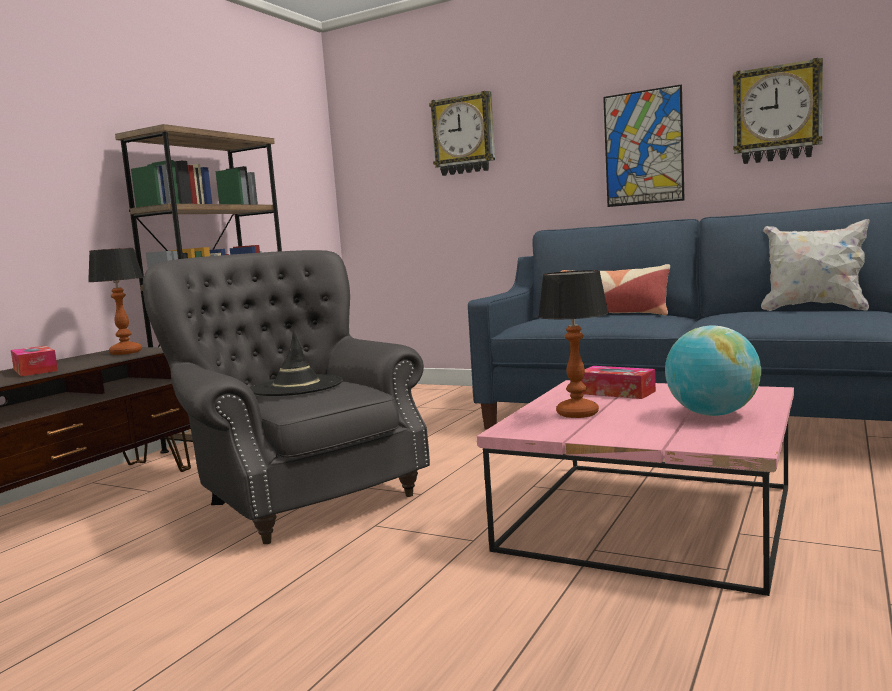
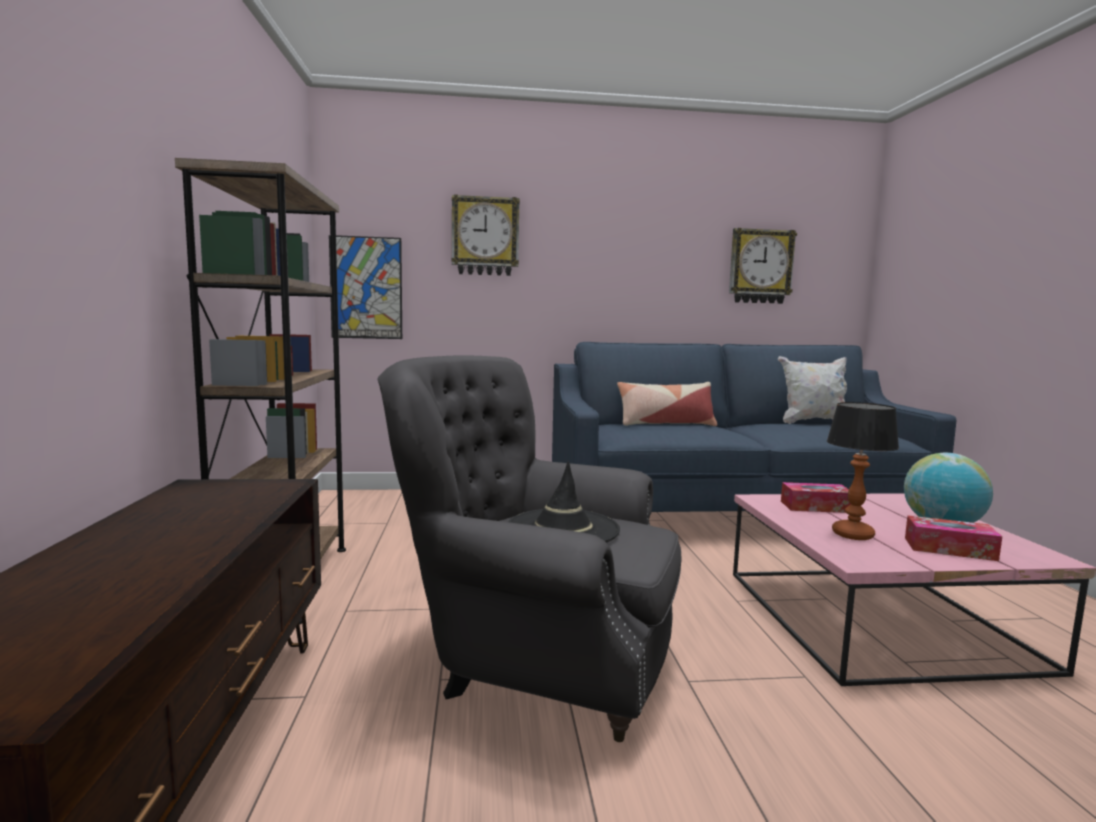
camera: 35 degrees left, 0 degrees up
(35, 370) = (150, 542): tissue box -> tissue box (949, 549)
(126, 352) = (229, 492): table lamp -> none
(643, 148) = (658, 277): picture -> picture (366, 288)

